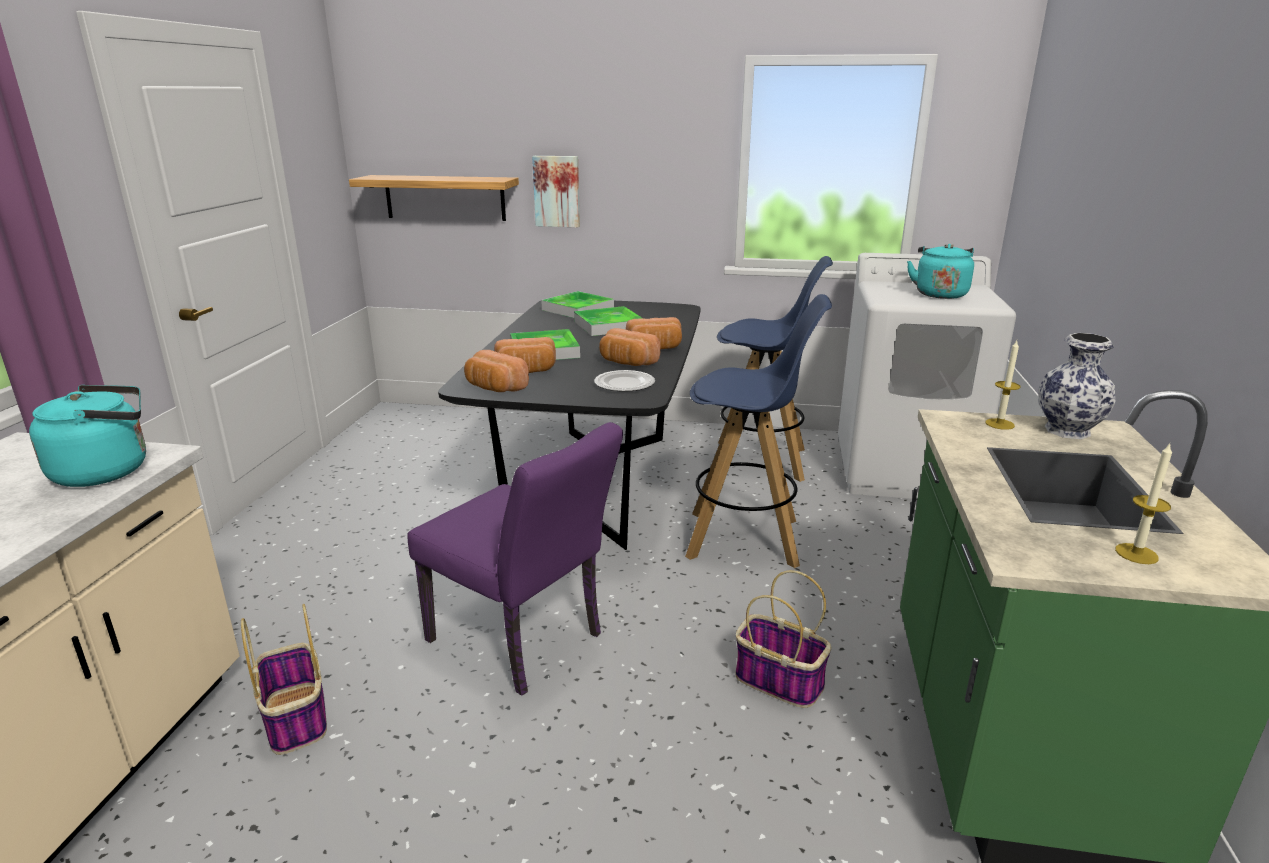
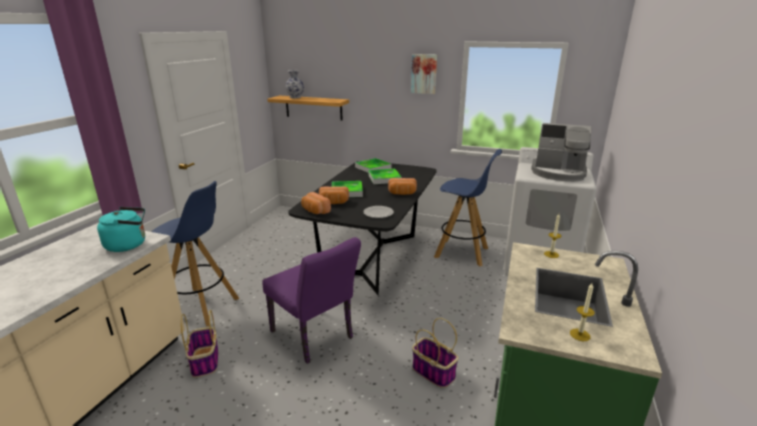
camera: 10 degrees right, 0 degrees up
(557, 191) = (367, 107): picture -> picture (424, 74)
(627, 362) = (384, 201): bread -> none
(745, 539) = (440, 295): blue stool -> blue stool (202, 306)
(939, 294) = (558, 173): turquoise kettle -> coffee machine
(1068, 431) = (587, 261): vase -> vase (295, 97)

